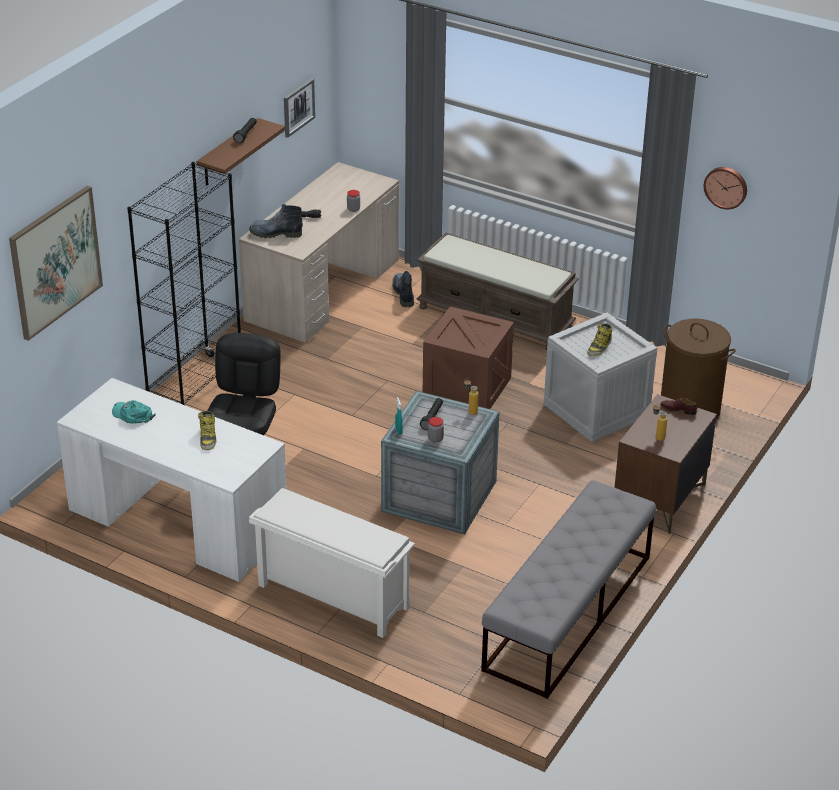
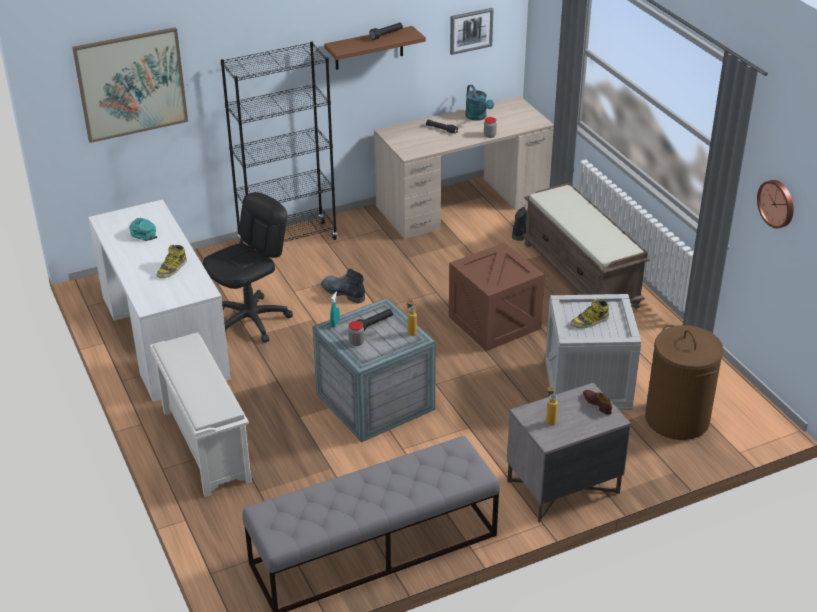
camera: 35 degrees right, 0 degrees up
(275, 234) = (405, 135): boot -> boot (342, 293)
(323, 195) = (478, 117): none -> turquoise watering can
(659, 499) = (562, 487): brown nightstand -> grey nightstand

